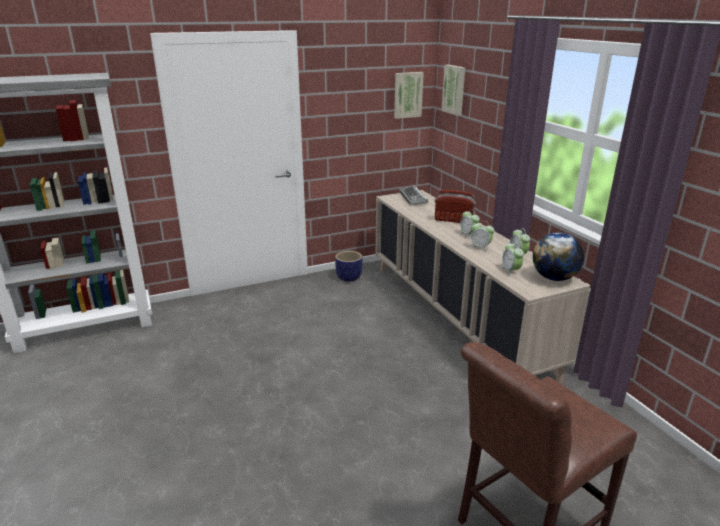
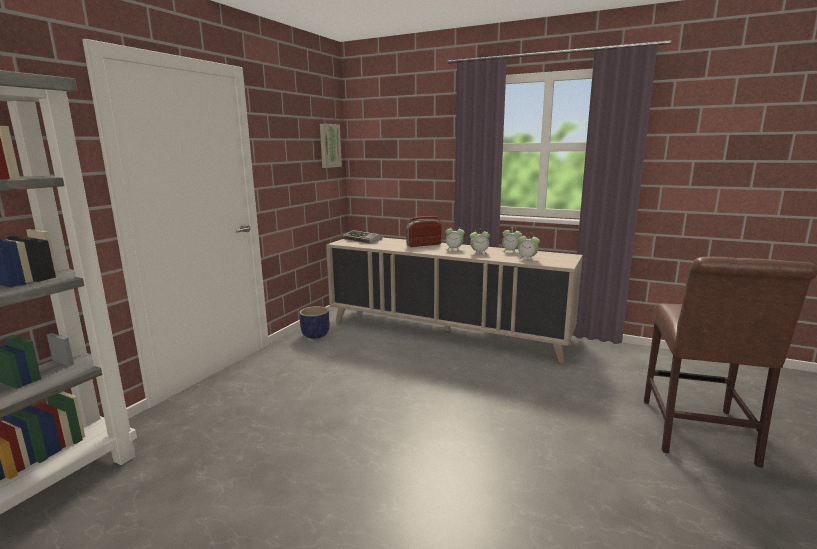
camera: 40 degrees left, 10 degrees down
(454, 89) = (376, 137): picture -> none
(554, 278) = (558, 256): globe -> none

